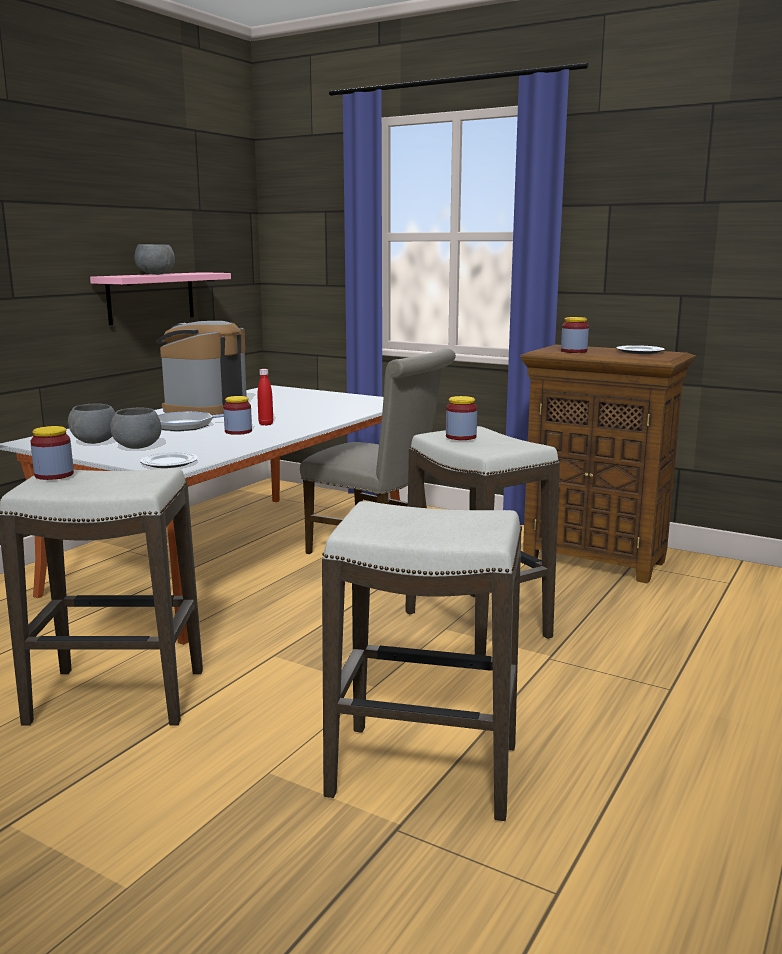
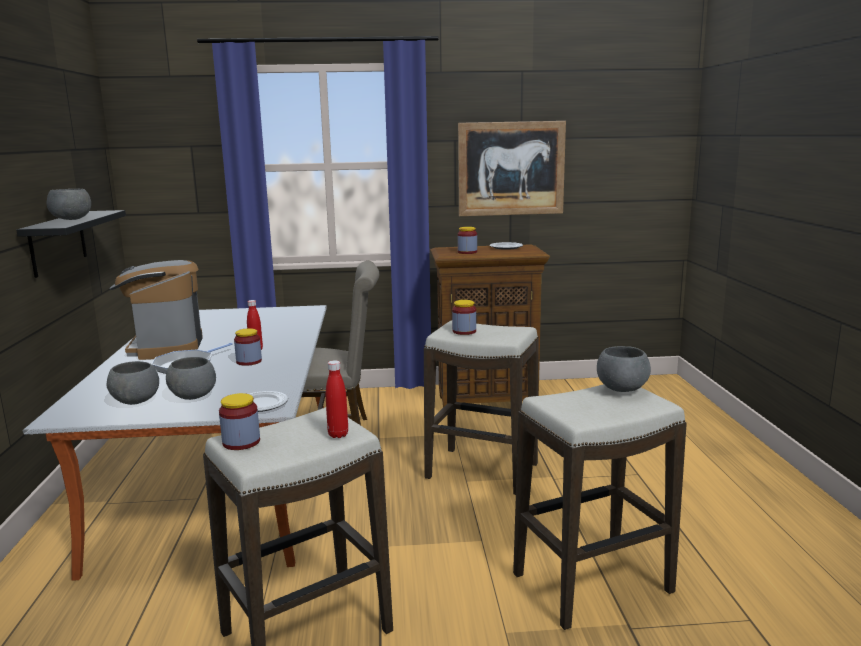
camera: 35 degrees left, 0 degrees up
(127, 487) = (338, 434): none -> red bottle
(151, 297) = (58, 242): pink shelf -> black shelf
(481, 517) = (622, 389): none -> grey bowl
(684, 245) = (511, 168): none -> picture

